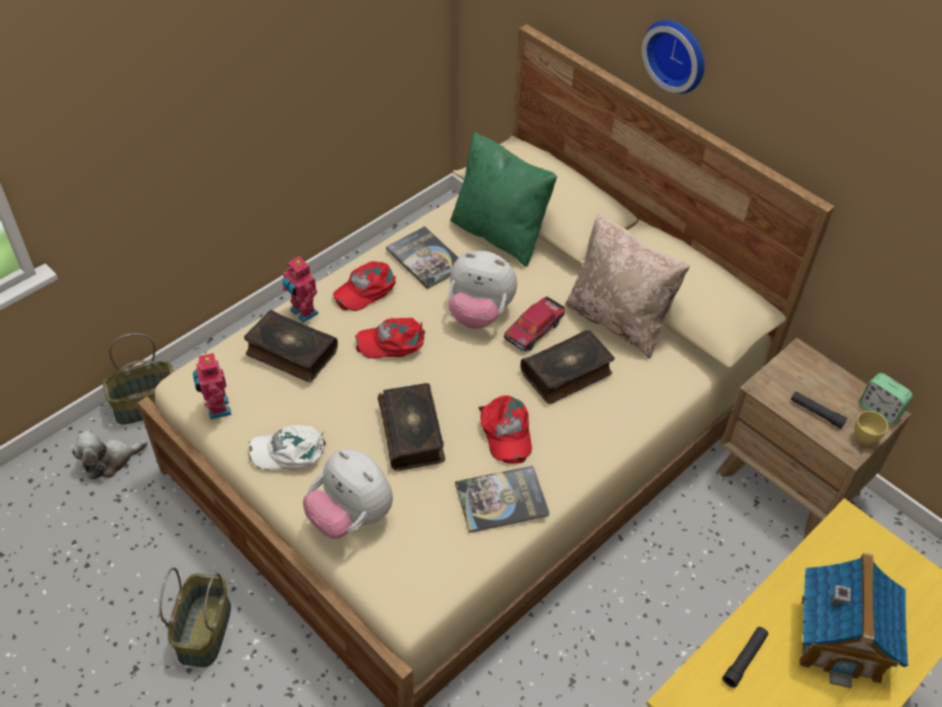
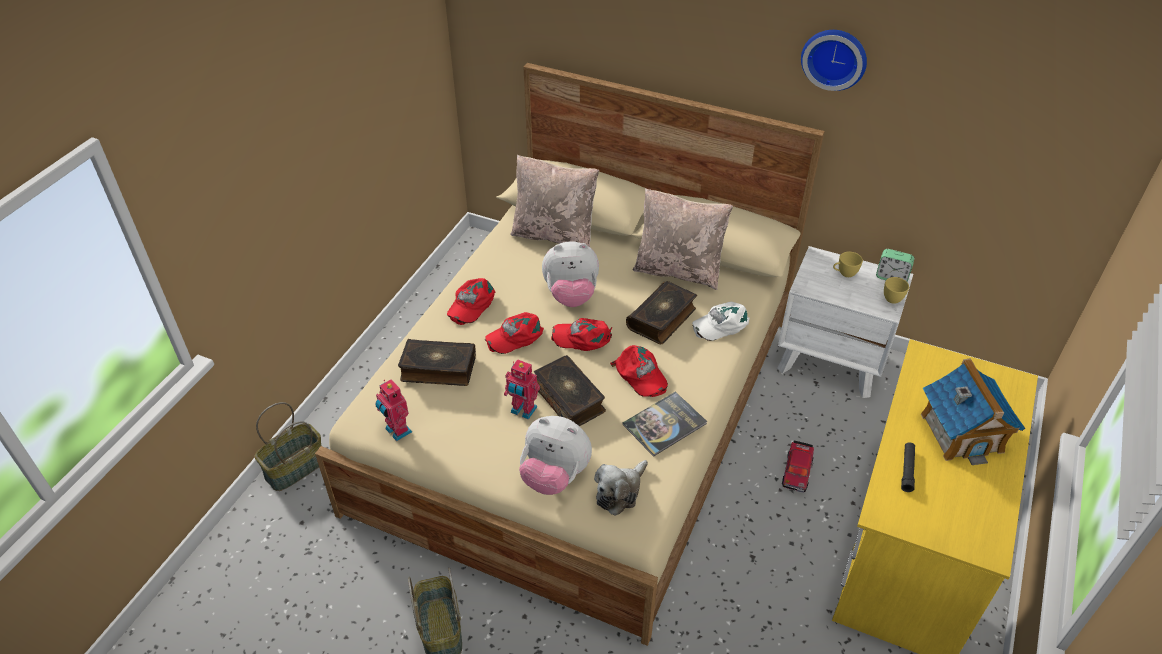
camera: 20 degrees left, 5 degrees down
(110, 460) = (285, 523): plush toy -> plush toy (620, 492)
(289, 451) = (476, 444): white cap -> white cap (721, 324)
(302, 313) = (429, 337): toy robot -> toy robot (523, 411)
(426, 258) = (507, 268): book -> none
(464, 367) = (582, 337): none -> red cap
(500, 234) = (554, 234): green pillow -> beige pillow
(534, 329) = (620, 295): toy car -> toy car (797, 470)
(677, 54) = (668, 50): wall clock -> wall clock (834, 57)
(789, 482) = (831, 361): brown nightstand -> white nightstand
(816, 413) = (851, 292): black flashlight -> none
(821, 386) = (844, 273): none -> yellow cup

